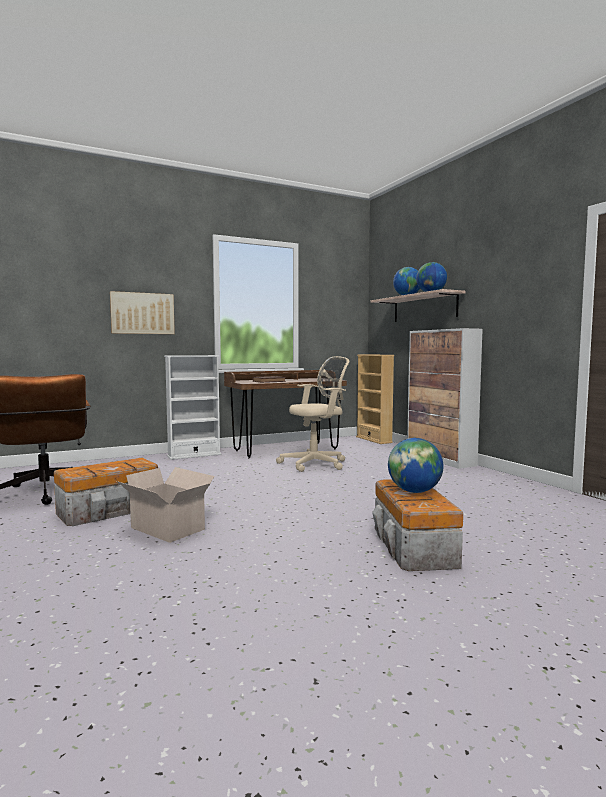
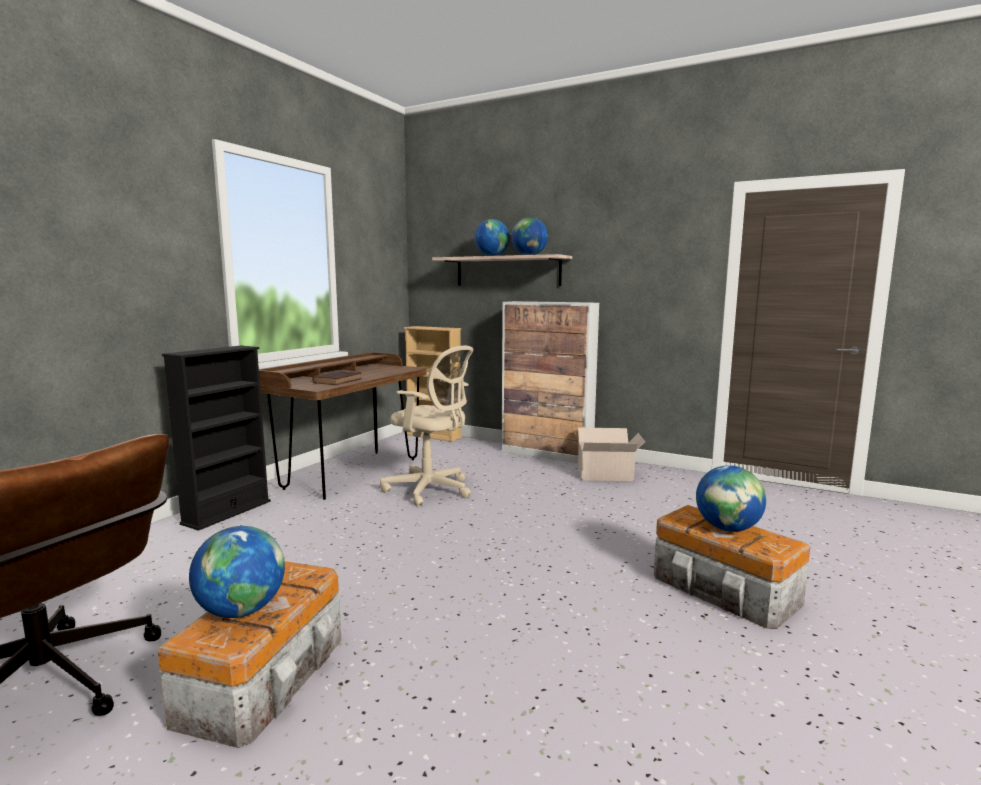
camera: 35 degrees left, 5 degrees up
(96, 467) = (241, 610): none -> globe
(142, 313) = (103, 277): picture -> none
(168, 529) = (430, 678): cardboard box -> cardboard box (606, 475)
(194, 455) = (227, 512): white bookcase -> black bookcase
(316, 464) = (431, 490): beige office chair -> beige office chair turned 90 degrees clockwise

